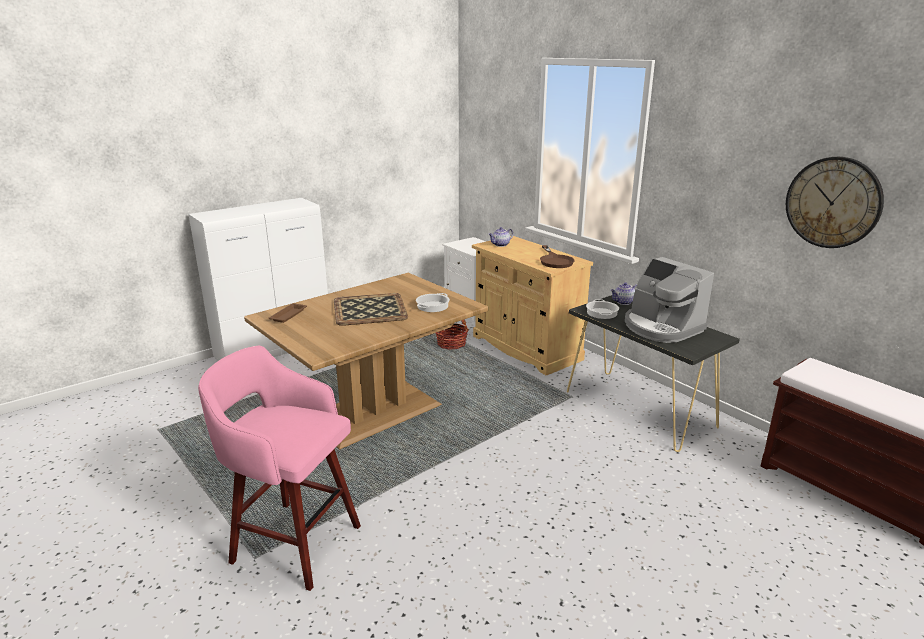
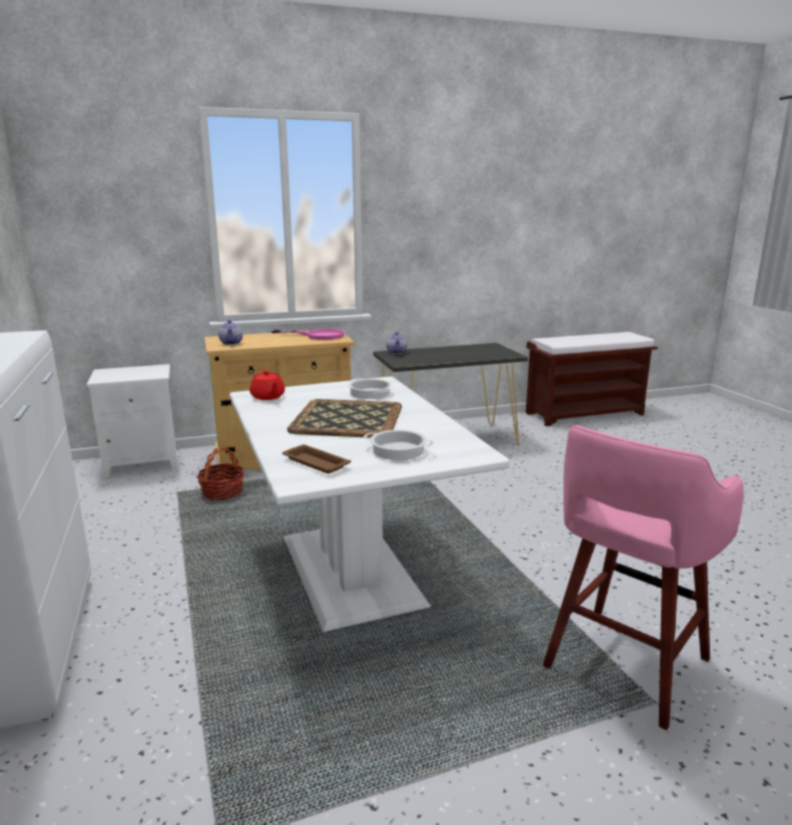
camera: 70 degrees left, 5 degrees down
(374, 412) = (352, 569): brown dining table -> white dining table
(402, 282) = (267, 397): none -> red teapot
(555, 261) = (318, 336): brown frying pan -> pink frying pan
(602, 313) = (414, 361): cooking pot -> cooking pot (398, 450)
(661, 327) = (461, 353): coffee machine -> none
(833, 202) = (525, 221): wall clock -> none

